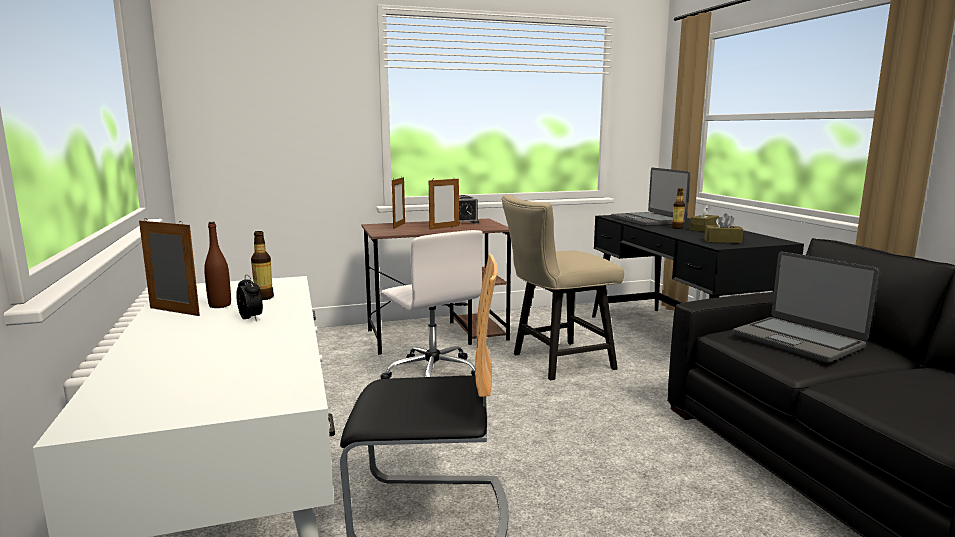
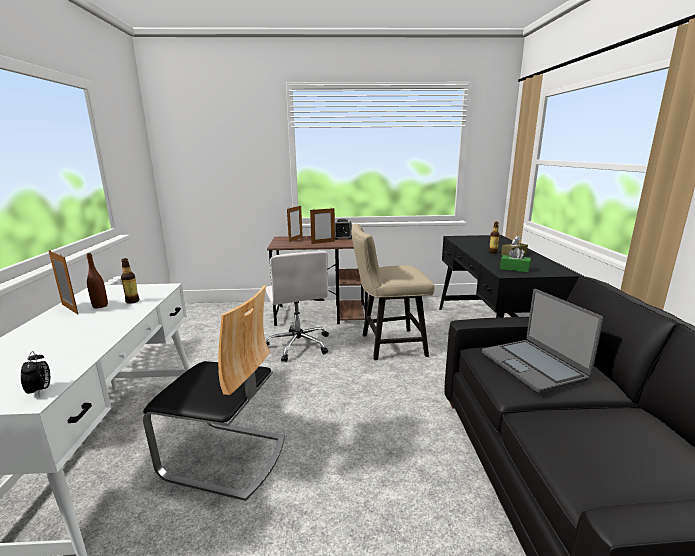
camera: 15 degrees right, 5 degrees up
(251, 319) = (102, 320): alarm clock -> alarm clock (40, 391)
(648, 220) = (478, 243): laptop -> none
(722, 241) = (514, 269): brown tissue box -> green tissue box

